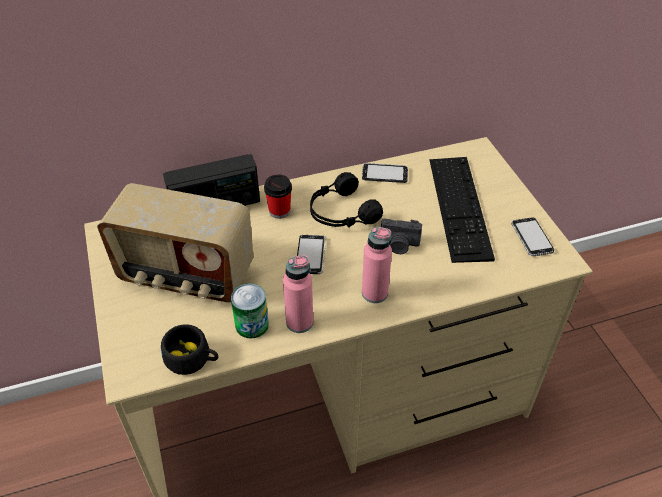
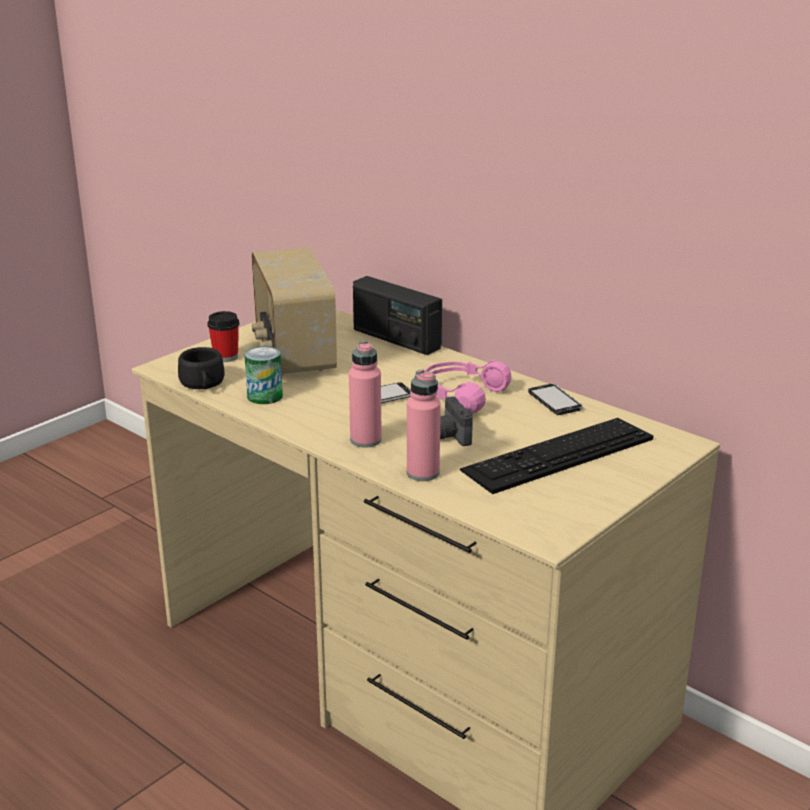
camera: 60 degrees right, 20 degrees down
(279, 211) = (425, 367): cup -> cup (225, 357)
(299, 322) = (289, 415): pink bottle -> pink bottle (423, 473)
(341, 213) = (461, 395): black headphones -> pink headphones
(531, 238) = (563, 509): phone -> none

